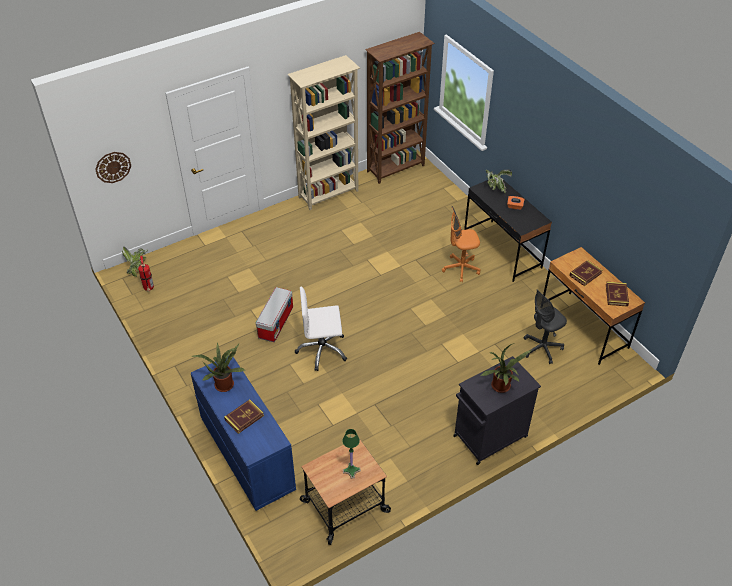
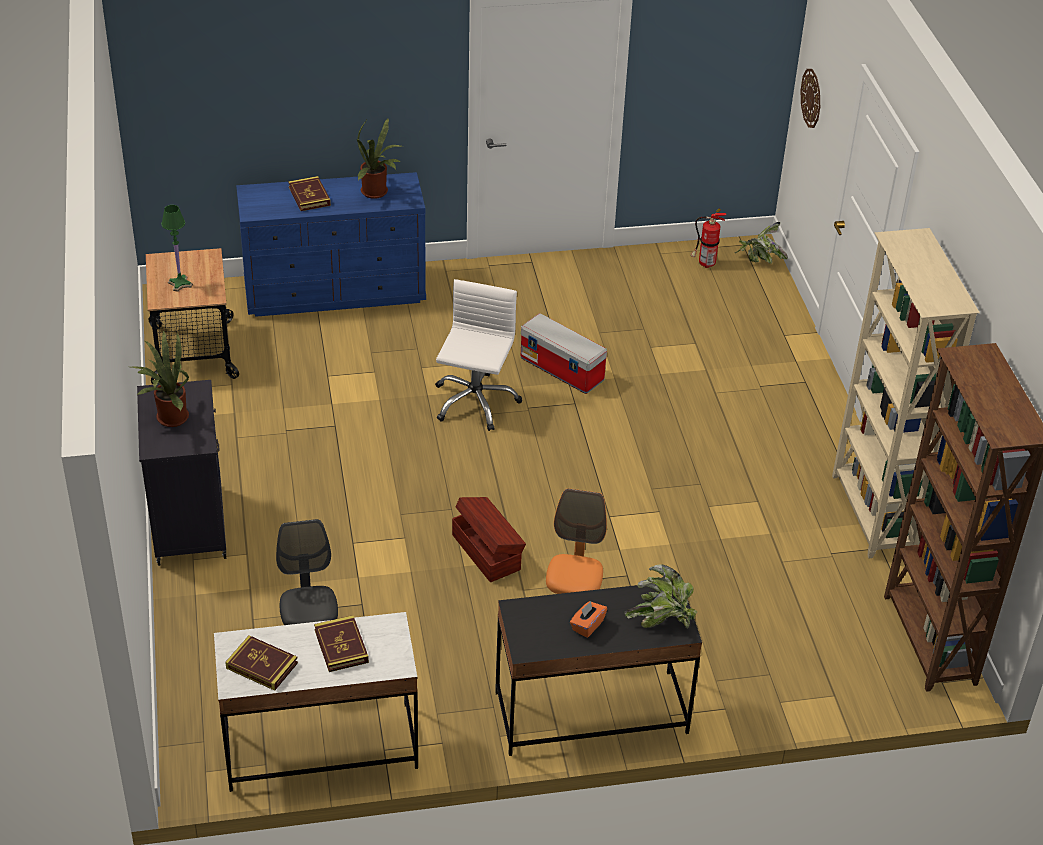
camera: 110 degrees right, 5 degrees down
(431, 310) = (487, 551): none -> brown storage box
(583, 327) = (320, 747): brown desk -> white desk

